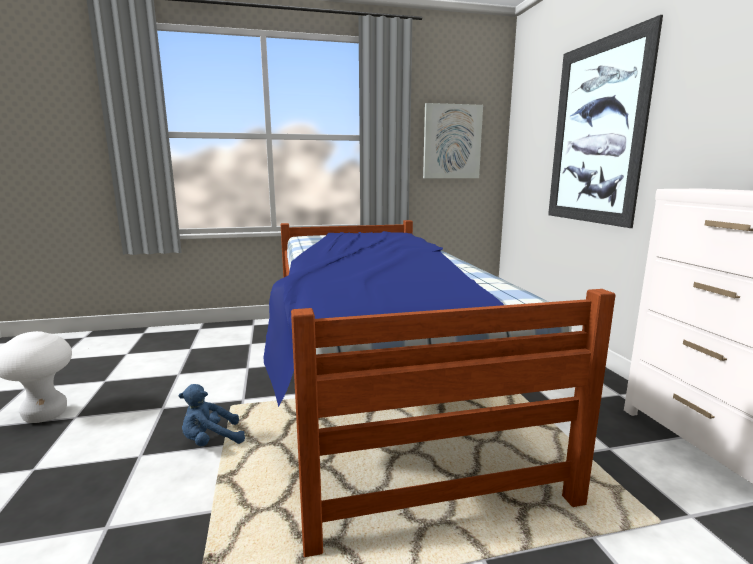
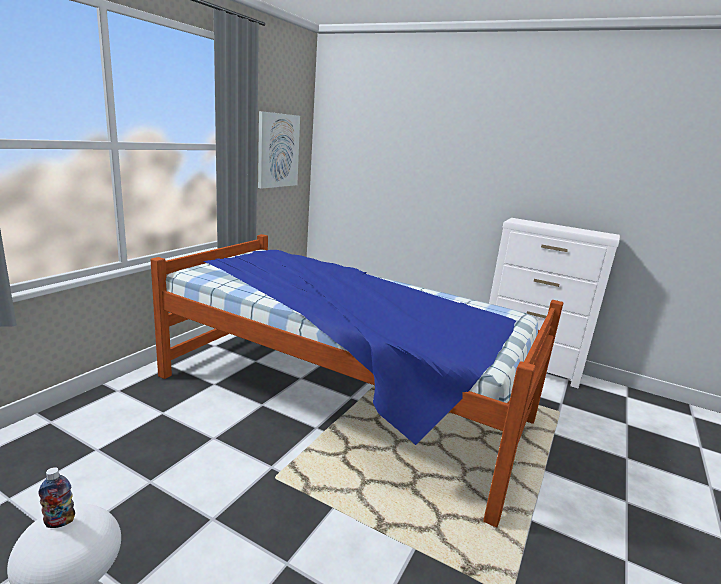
camera: 50 degrees left, 5 degrees up
(26, 334) = (60, 522): none -> bottle
(211, 441) = (317, 512): blue plush toy -> none
(596, 133) = (422, 165): picture -> none

